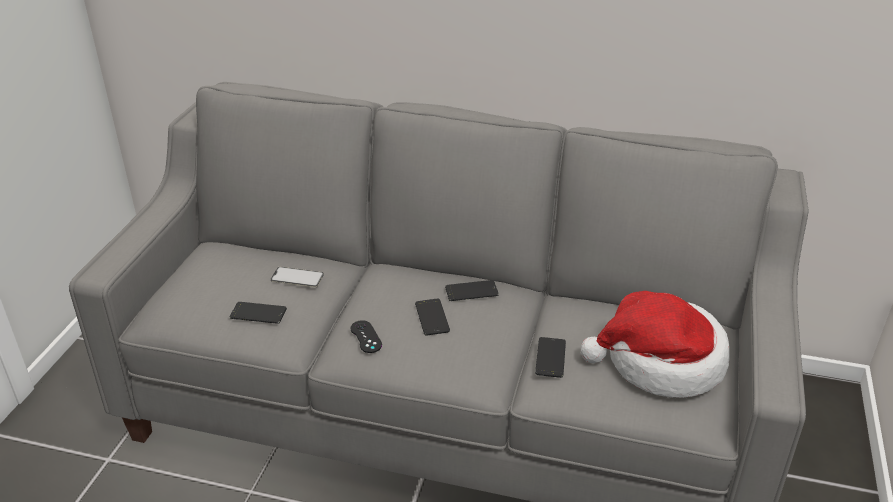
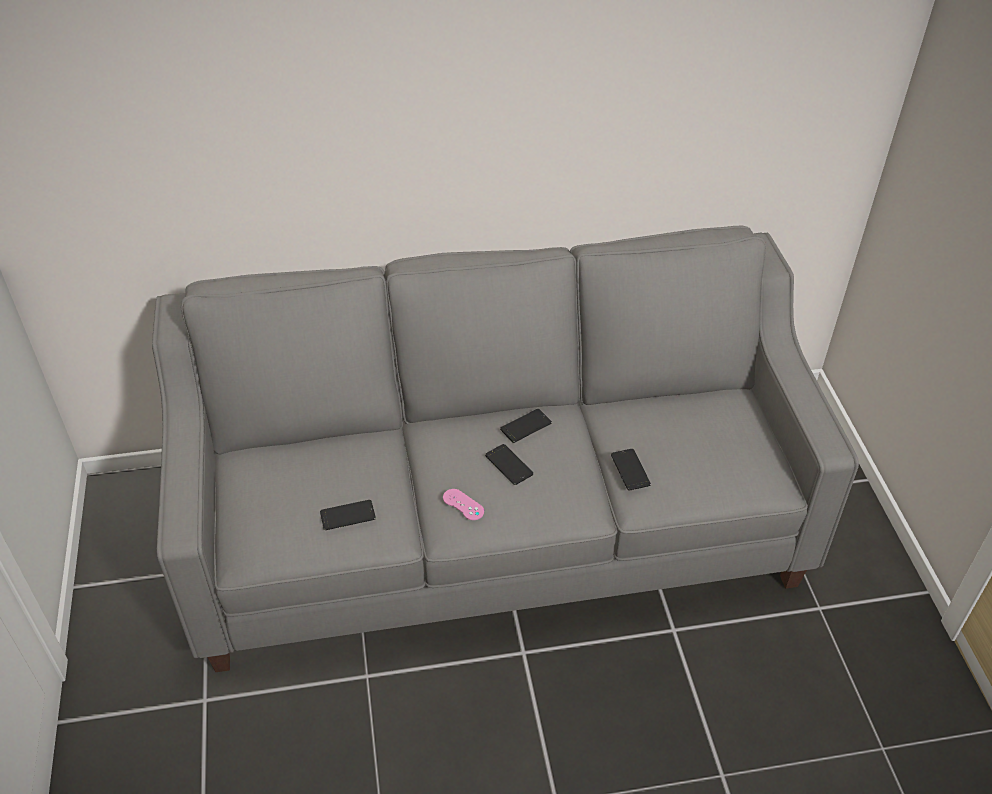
camera: 25 degrees left, 10 degrees up
(297, 277) = (356, 464): phone -> none
(366, 337) = (463, 504): black game controller -> pink game controller
(660, 362) = (718, 443): hat -> none

